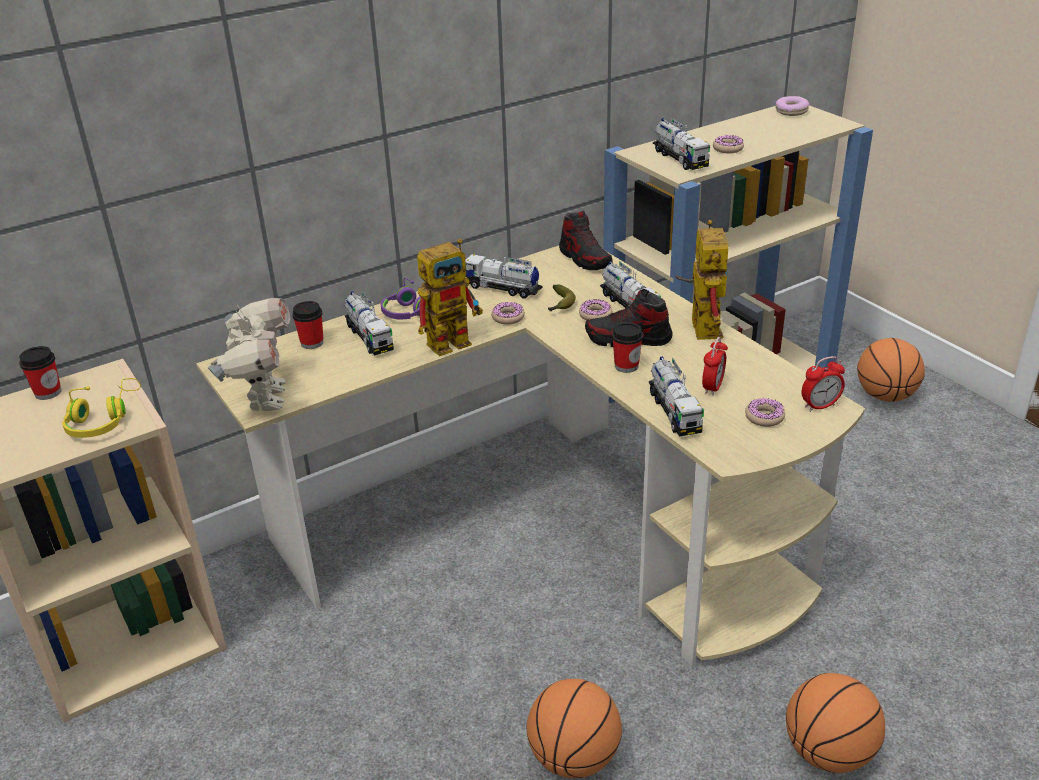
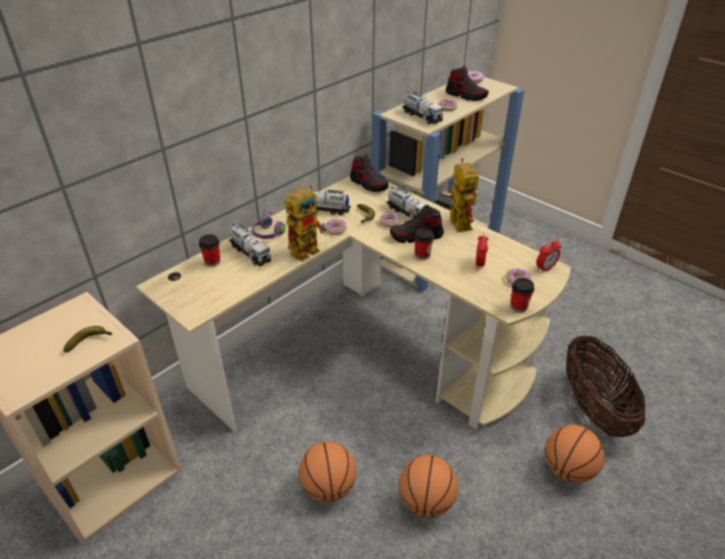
camera: 15 degrees left, 5 degrees up
(48, 392) = (39, 325): cup -> cup (518, 307)
(103, 420) = (90, 341): yellow headphones -> banana
(264, 398) = (194, 306): toy robot -> none
(674, 411) = (463, 282): toy truck -> none
(768, 133) = (466, 96): none -> shoe
(885, 396) = (531, 244): basketball -> basketball (328, 487)
(909, 665) = (594, 407): none -> basket

